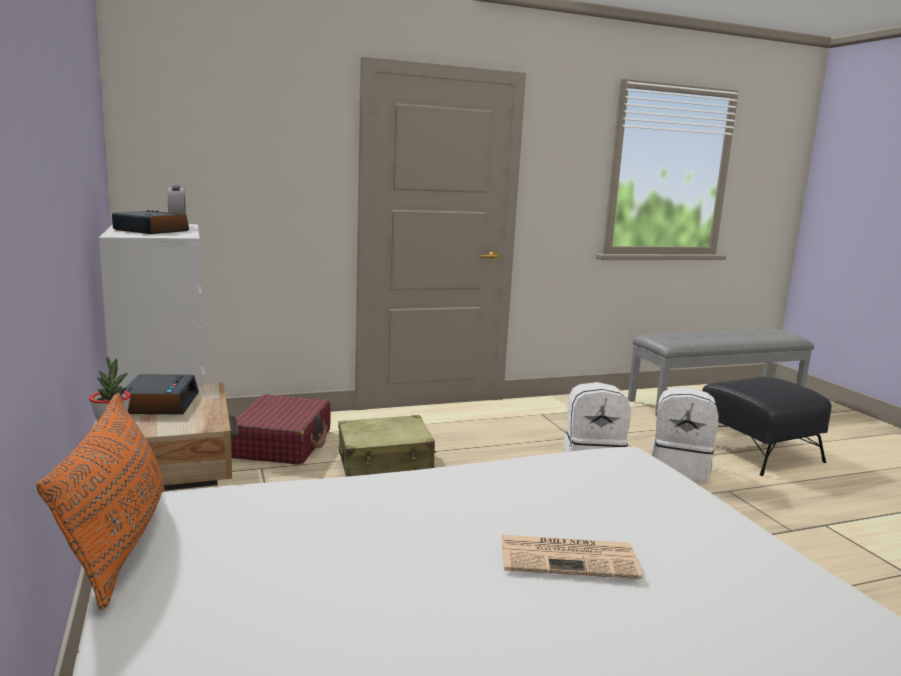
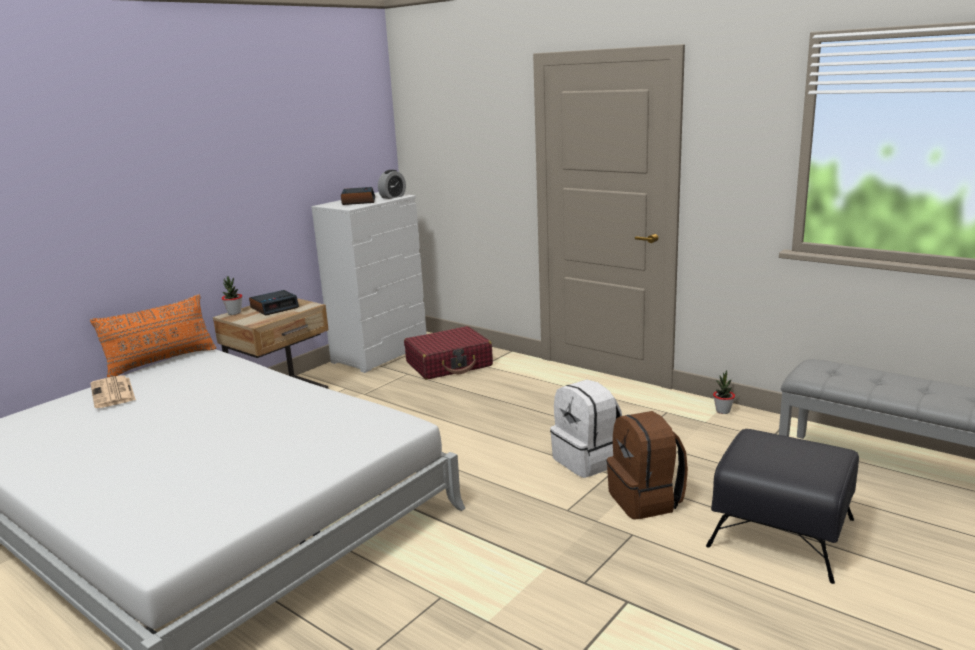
camera: 60 degrees right, 5 degrees up
(385, 464) = (465, 398): beige suitcase -> none
(564, 401) = (723, 411): none -> potted plant
(570, 557) = (213, 440): newspaper -> newspaper (113, 393)
(679, 469) = (646, 500): white backpack -> brown backpack

